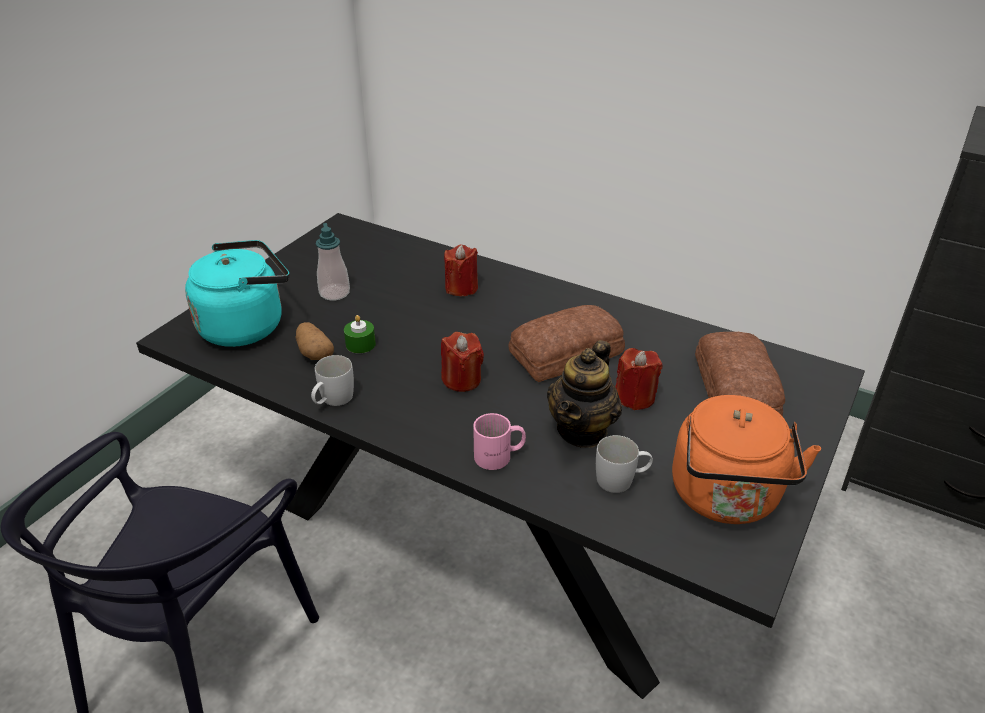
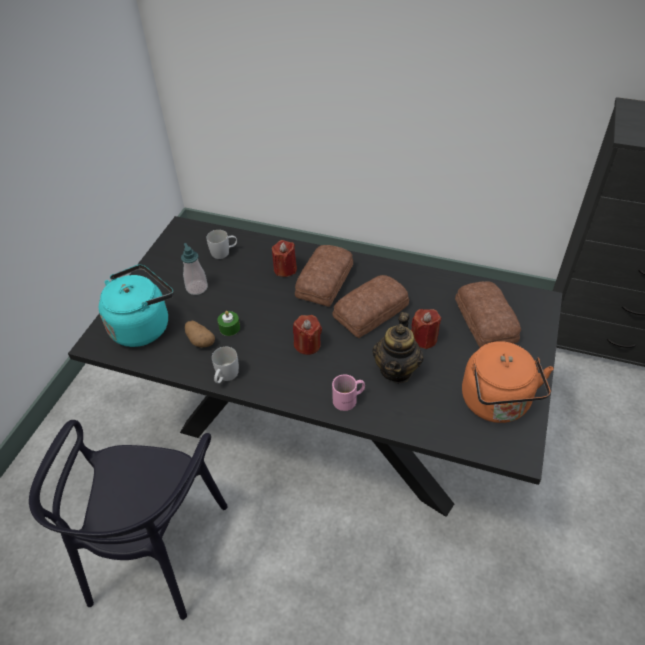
camera: 10 degrees left, 10 degrees up
(514, 309) = (326, 281): none -> bread
(621, 480) = (430, 402): white mug -> white mug (224, 252)

